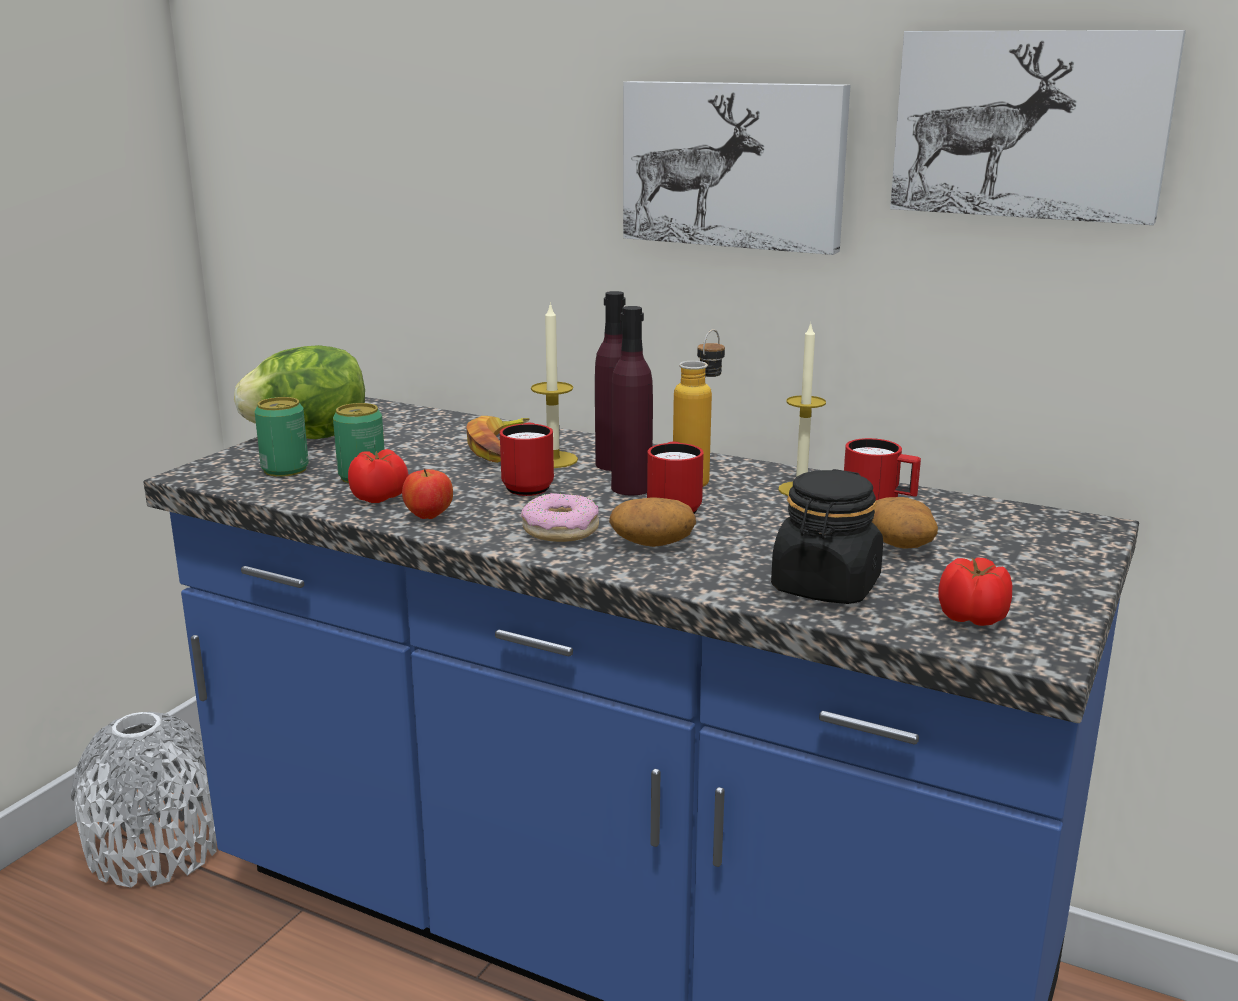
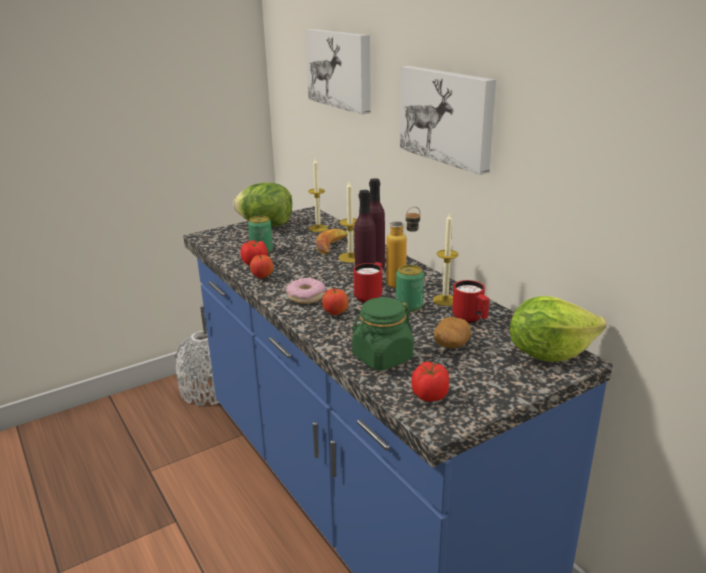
camera: 30 degrees right, 5 degrees up
(285, 469) = (237, 240): can -> can (409, 306)
(425, 427) = (318, 228): none -> candle
(528, 485) = (322, 269): red mug -> none
(652, 543) = (335, 313): potato -> apple
(825, 587) = (382, 357): black jar -> green jar
(1030, 124) = (576, 115): picture -> picture (341, 69)
(1046, 526) = (548, 353): none -> lettuce

